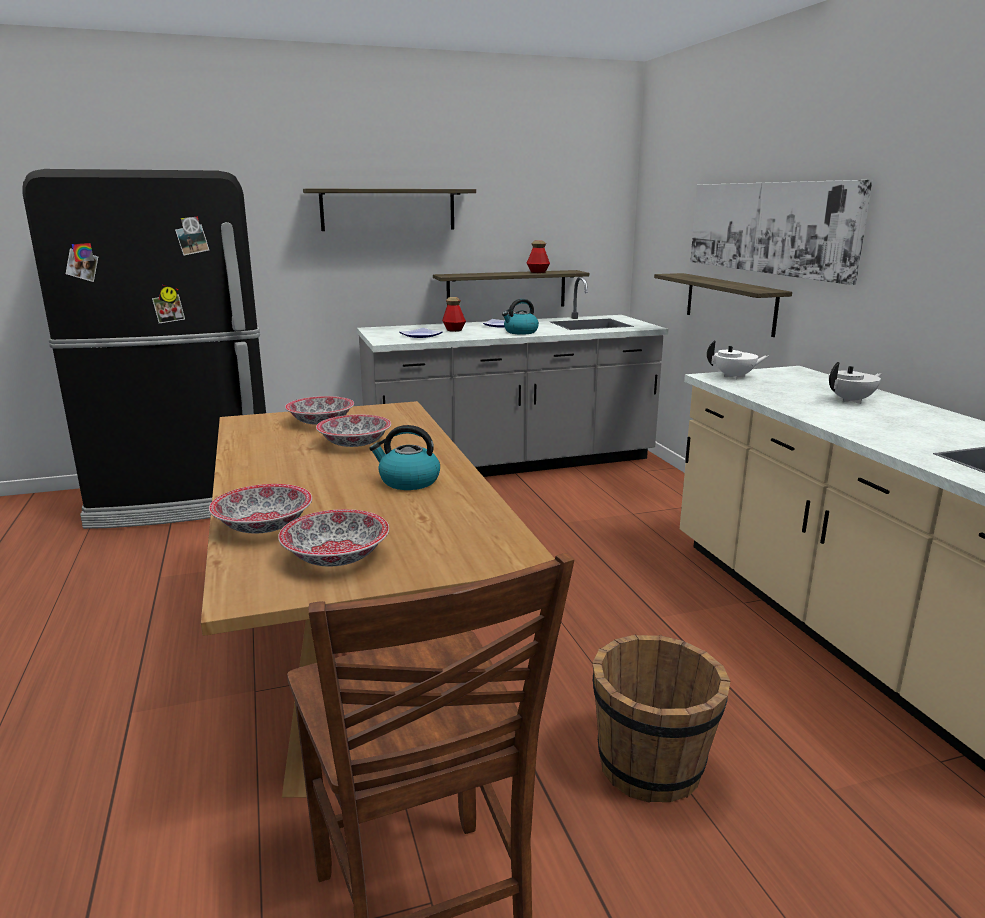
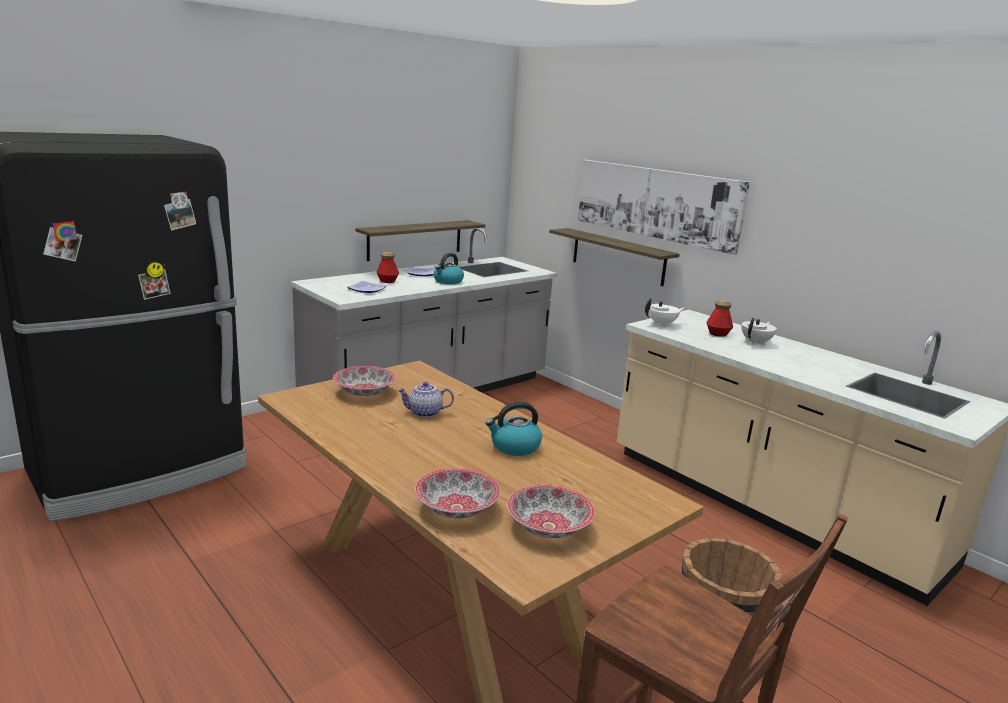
camera: 25 degrees left, 0 degrees up
(355, 444) = (424, 413): bowl -> teapot
(388, 209) = (318, 169): shelf -> none
(538, 272) = (443, 224): bottle -> bottle (718, 334)

